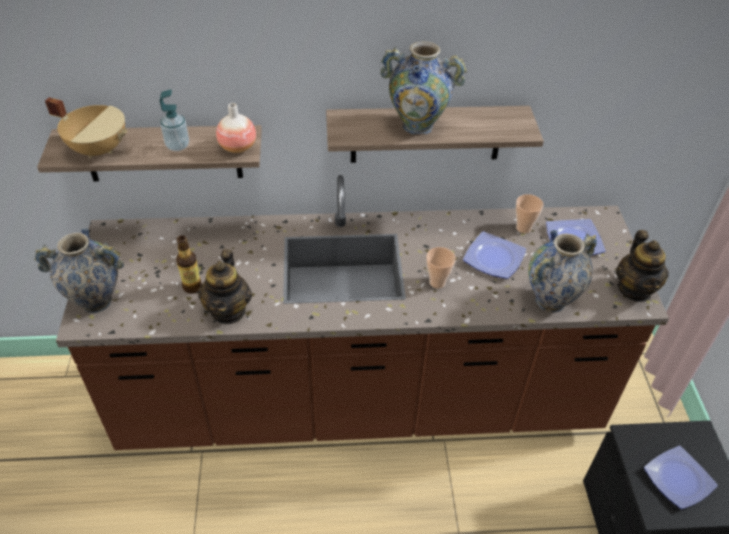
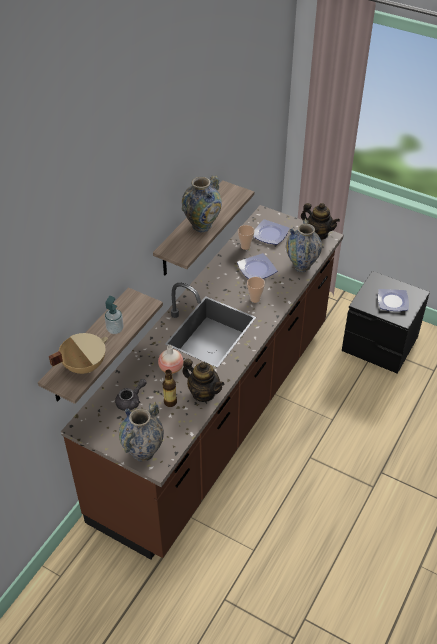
camera: 55 degrees left, 0 degrees up
(171, 252) = (131, 401): none -> grey teapot
(238, 147) = (141, 305): vase -> vase (171, 368)

